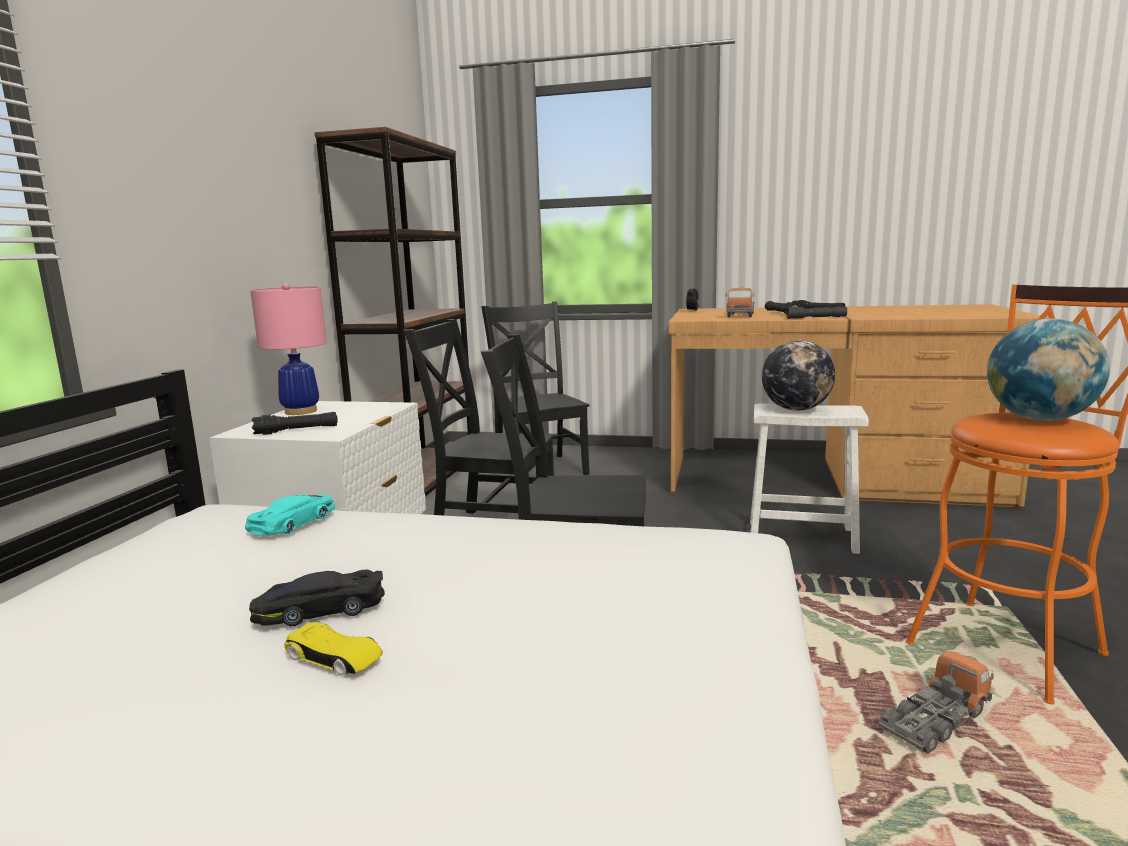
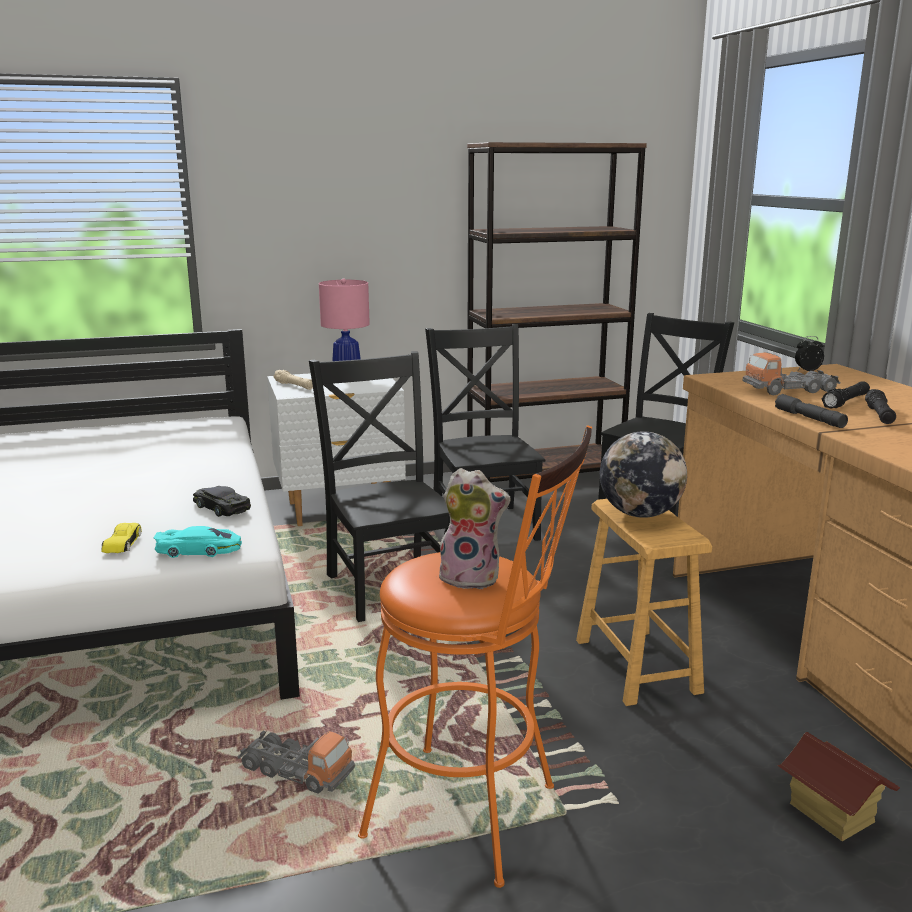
camera: 60 degrees right, 5 degrees up
(294, 522) = (207, 438): turquoise toy car -> turquoise toy car (199, 549)
(296, 431) = (294, 386): black flashlight -> beige flashlight
(319, 609) = (97, 473): black toy car -> black toy car (221, 507)
(334, 657) = (49, 489): yellow toy car -> yellow toy car (122, 544)
(801, 537) = (636, 666): white stool -> brown stool
(1001, 533) = (831, 813): none -> toy house
(1039, 419) = (472, 577): globe -> plush toy

